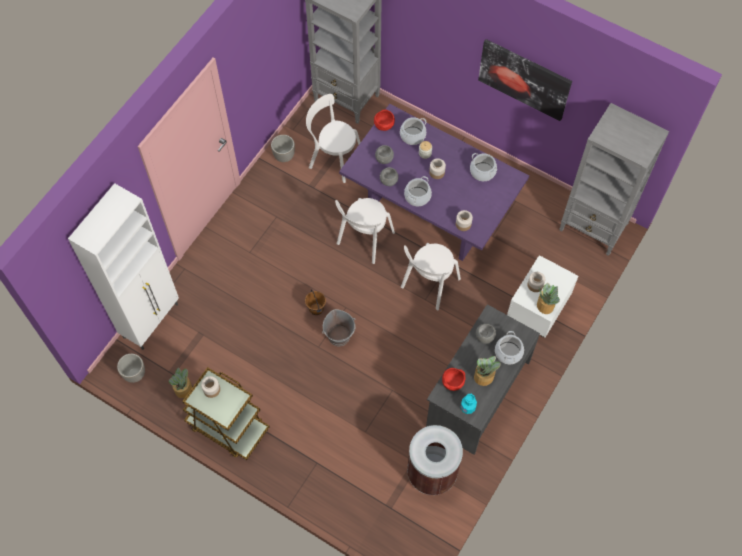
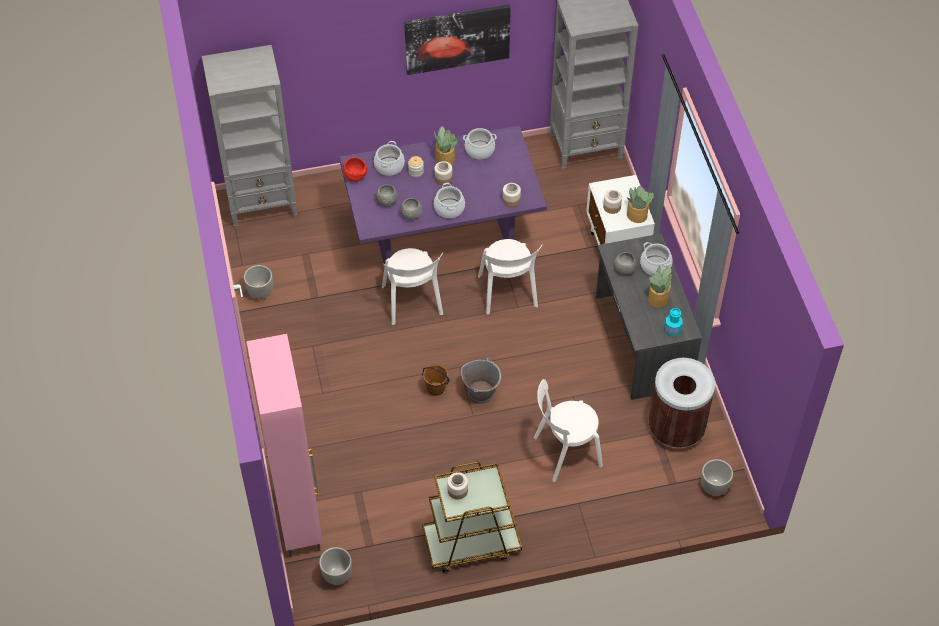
camera: 45 degrees left, 10 degrees down
(152, 320) = (299, 520): white cabinet -> pink cabinet
(184, 389) = (396, 548): potted plant -> potted plant (445, 159)
(333, 158) = (307, 260): white chair -> white chair (564, 452)
(411, 534) = (714, 487): none -> planter
(453, 382) = (640, 322): red bowl -> none

